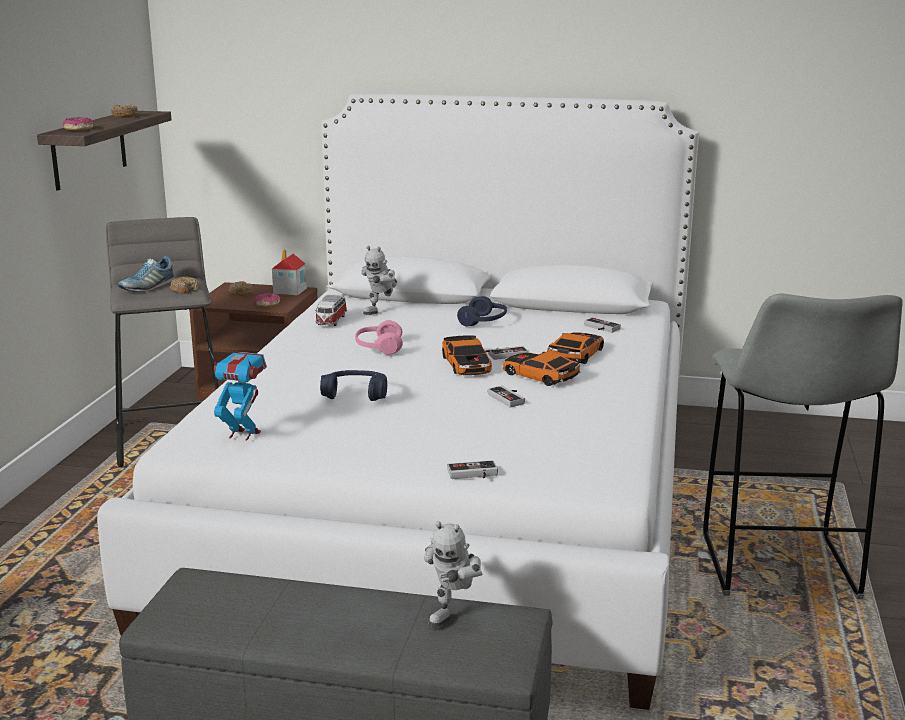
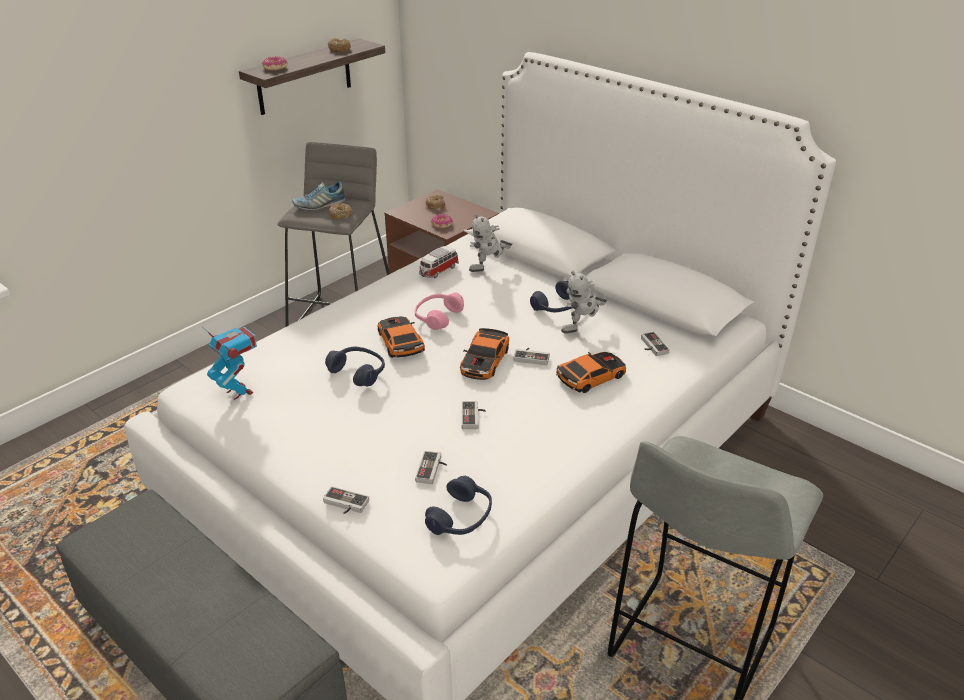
camera: 30 degrees right, 15 degrees up
(290, 291) = (473, 212): toy house -> none
(455, 613) = (263, 624): toy robot -> toy robot (582, 329)
(522, 436) = (432, 470): none -> game controller
(539, 375) = (529, 395): toy car -> toy car (399, 342)
(591, 455) = (461, 517): none -> blue headphones

